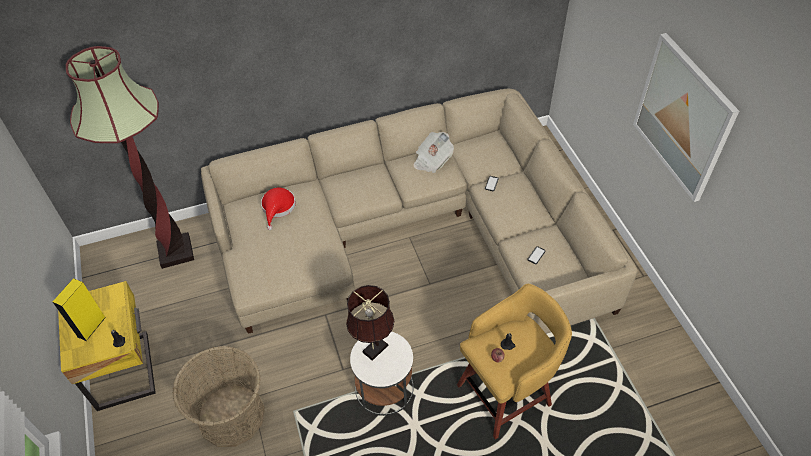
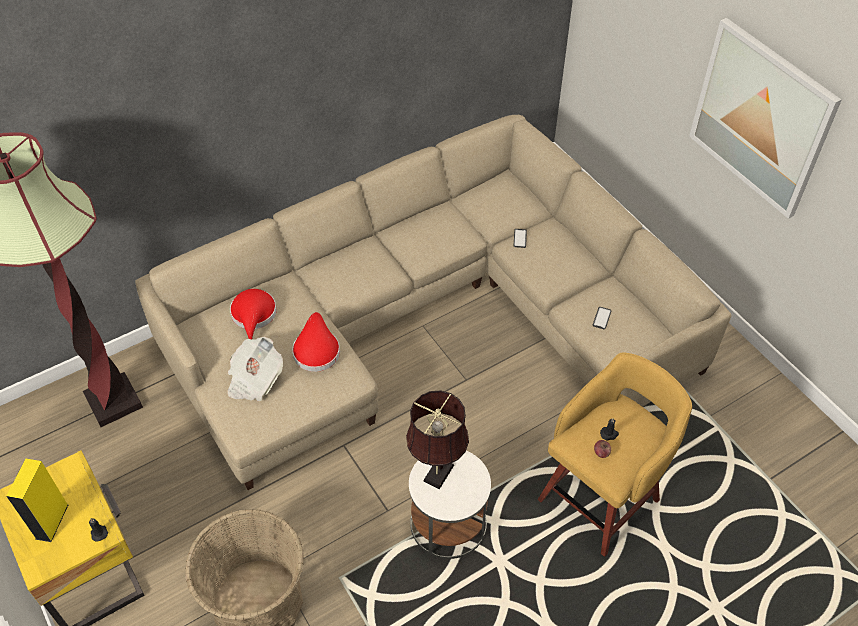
camera: 15 degrees left, 0 degrees up
(315, 240) = (316, 349): none -> red hat
(432, 160) = (436, 221): newspaper -> newspaper (254, 379)

